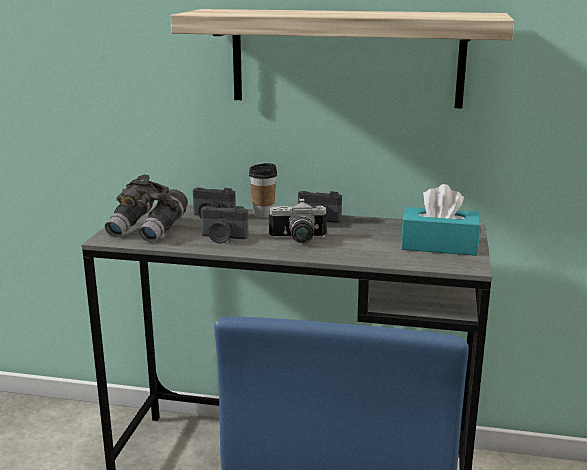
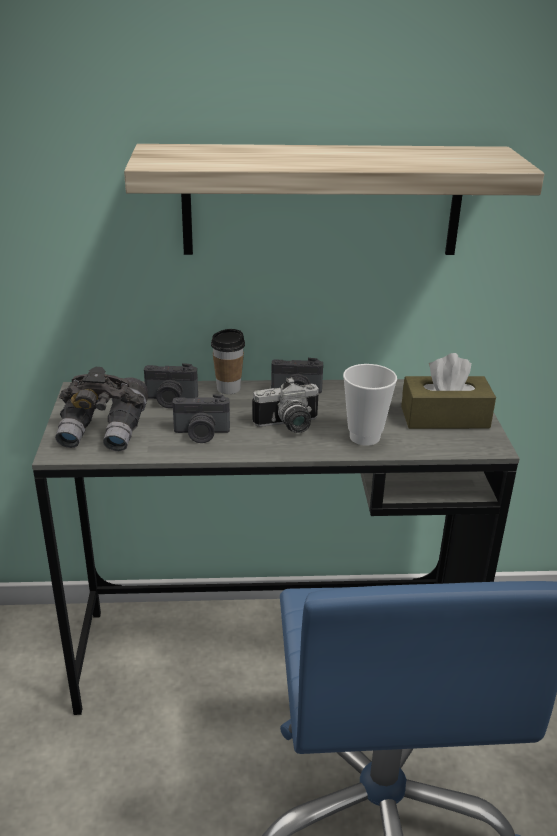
camera: 15 degrees left, 10 degrees up
(358, 251) = (364, 437): none -> cup
(439, 245) = (444, 417): turquoise tissue box -> brown tissue box

